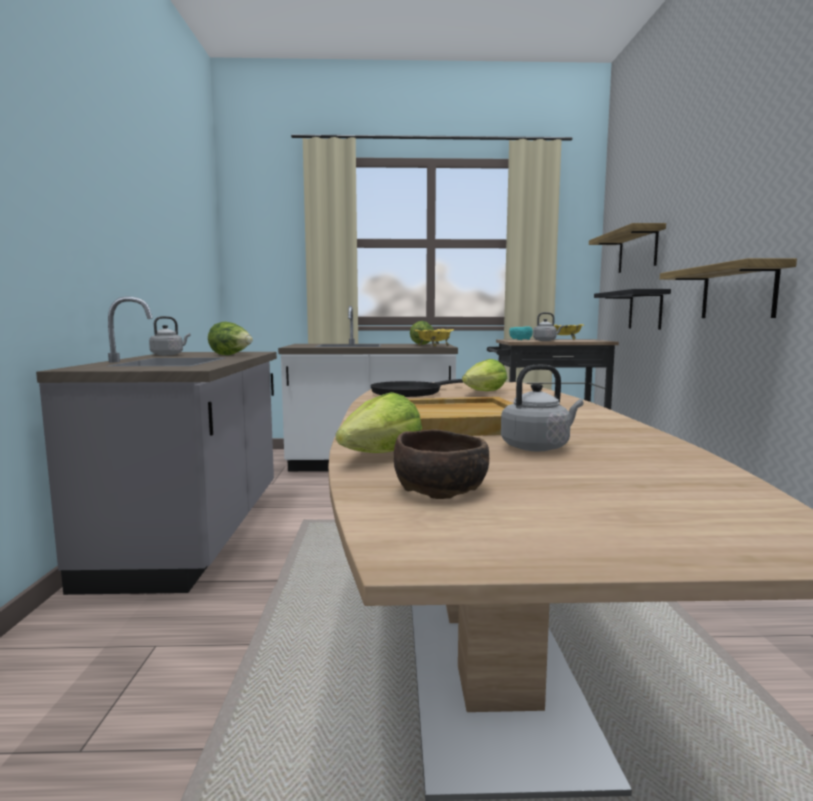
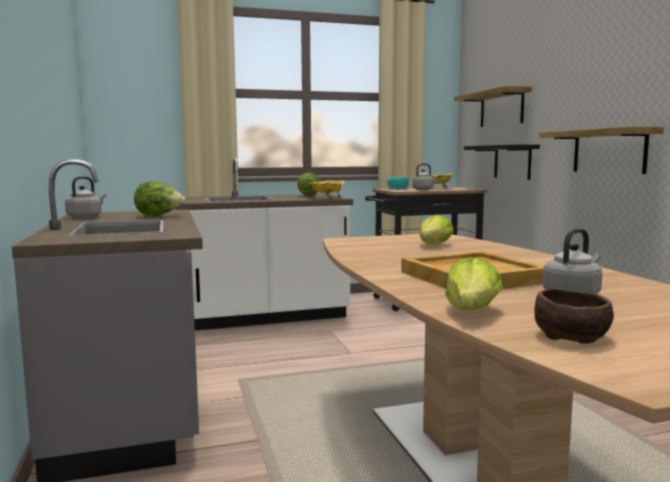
camera: 15 degrees left, 0 degrees up
(409, 393) = (371, 249): black frying pan -> none

